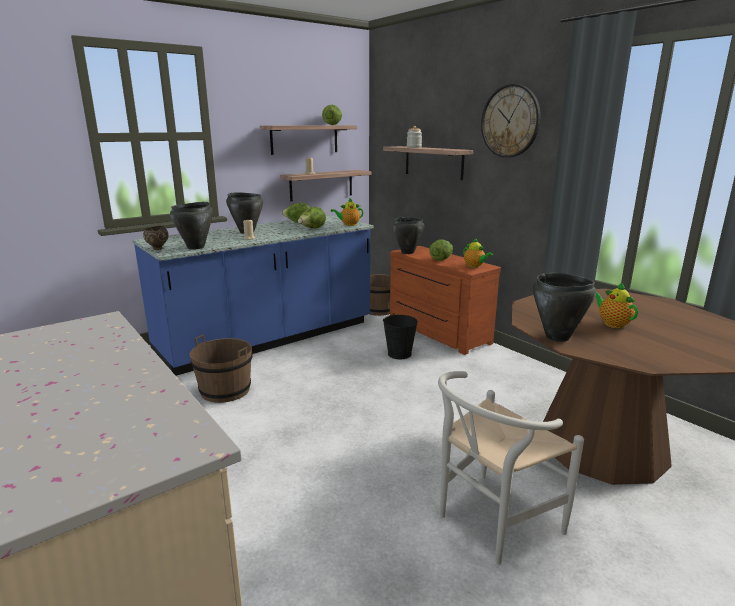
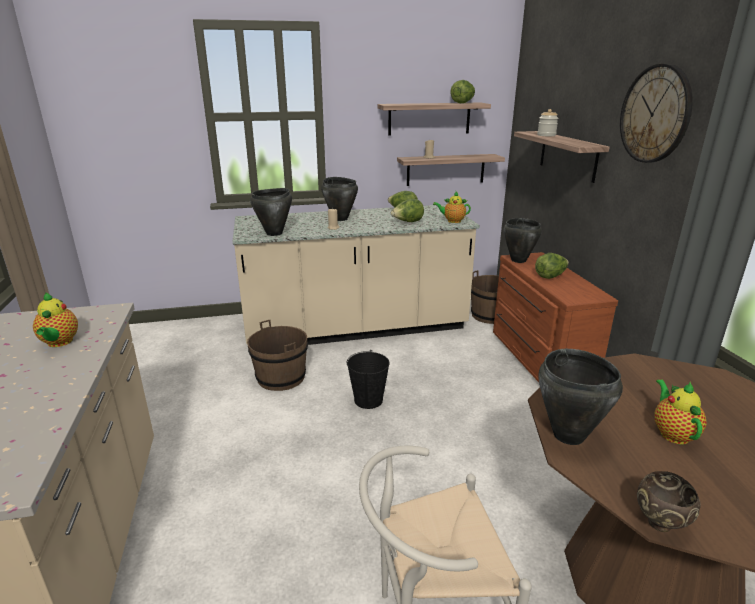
camera: 25 degrees right, 5 degrees up
(157, 249) = (241, 231): brown bowl -> brown bowl (659, 525)
(268, 338) = (356, 328): blue counter -> beige counter
(399, 354) = (475, 377): black bucket -> black bucket (368, 400)
(475, 266) = (584, 294): teapot -> teapot (59, 343)

